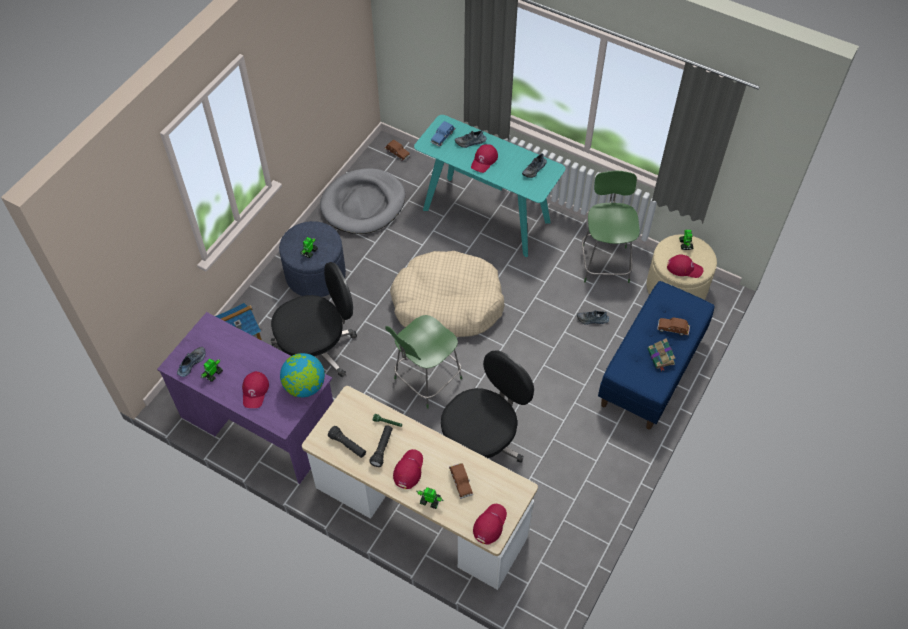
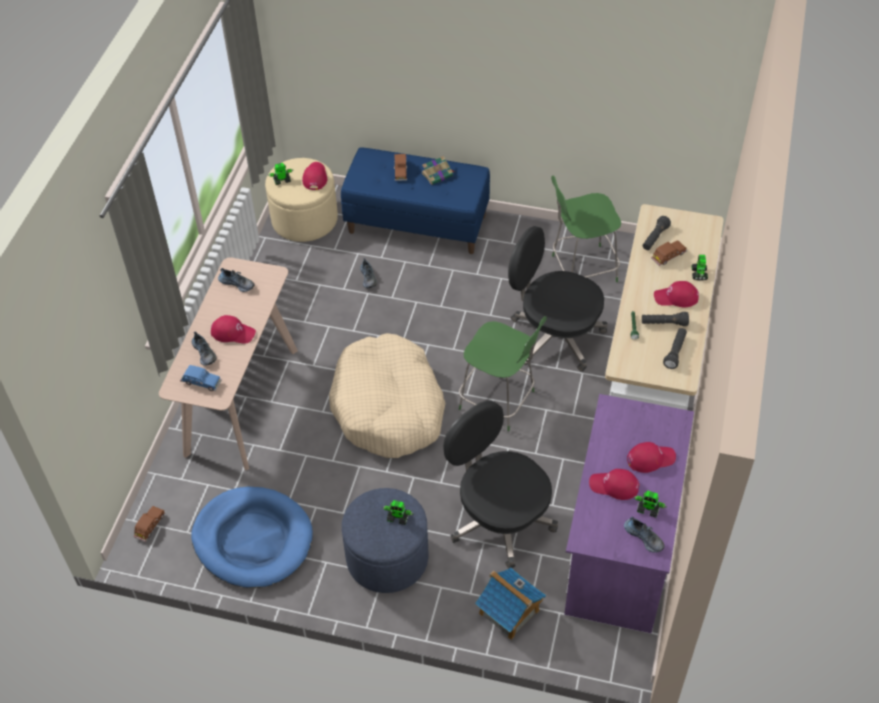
camera: 105 degrees left, 5 degrees down
(191, 363) = (644, 537): shoe -> shoe turned 150 degrees counterclockwise
(304, 386) = (622, 414): globe -> none
(363, 204) = (253, 539): grey dog bed -> blue dog bed
(487, 215) = (241, 401): turquoise console table -> beige console table
(488, 479) = (655, 238): none -> black flashlight
(490, 524) = (698, 228): red cap -> red cap (614, 486)
(605, 262) = (286, 280): green chair -> green chair (581, 269)

